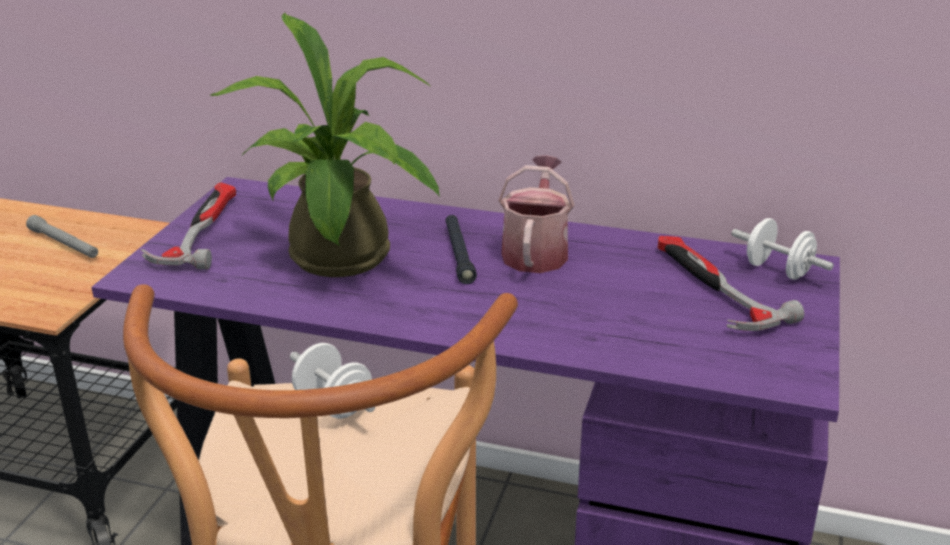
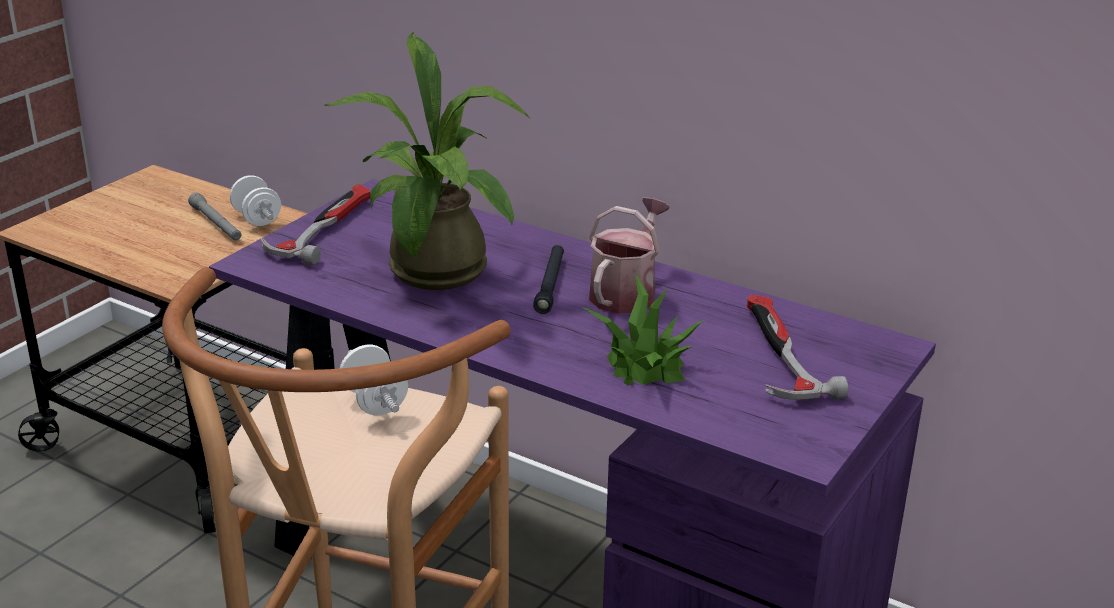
camera: 15 degrees right, 0 degrees up
(594, 316) = (645, 362): none -> potted plant
(778, 270) = (859, 347): white dumbbell -> white dumbbell (257, 218)

